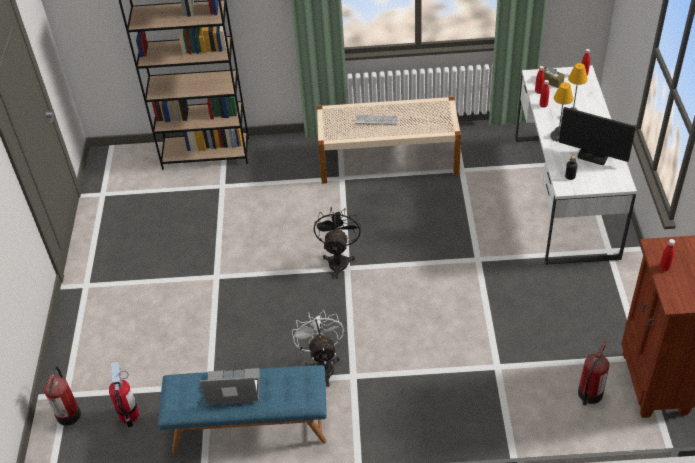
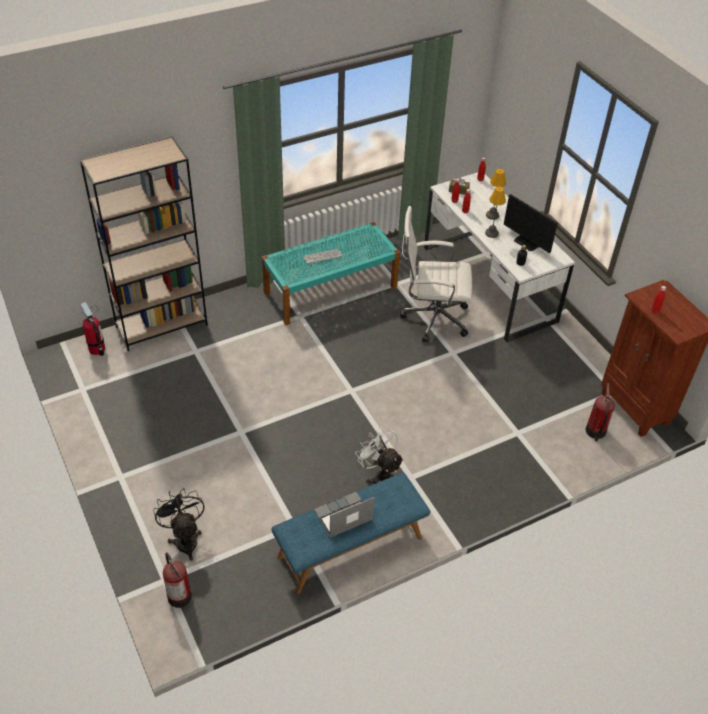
camera: 30 degrees left, 0 degrees up
(129, 415) = (237, 576): fire extinguisher -> fire extinguisher (97, 349)
(338, 260) = (340, 386): black fan -> black fan (185, 539)
(388, 159) = (330, 289): beige bench -> turquoise bench
(477, 217) = (432, 318): none -> white office chair
(593, 156) = (527, 242): monitor -> monitor turned 45 degrees clockwise

